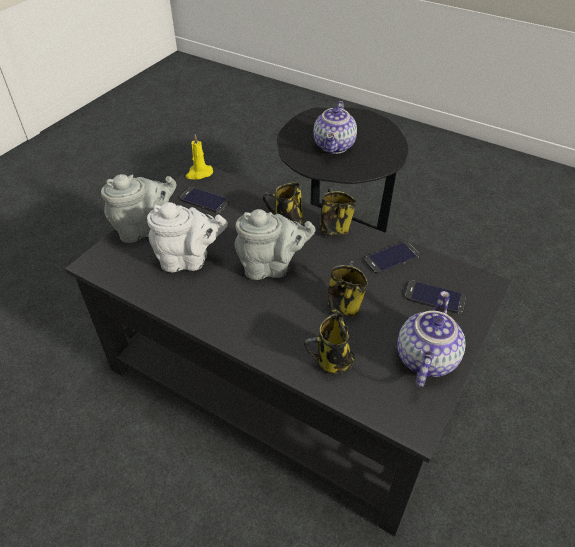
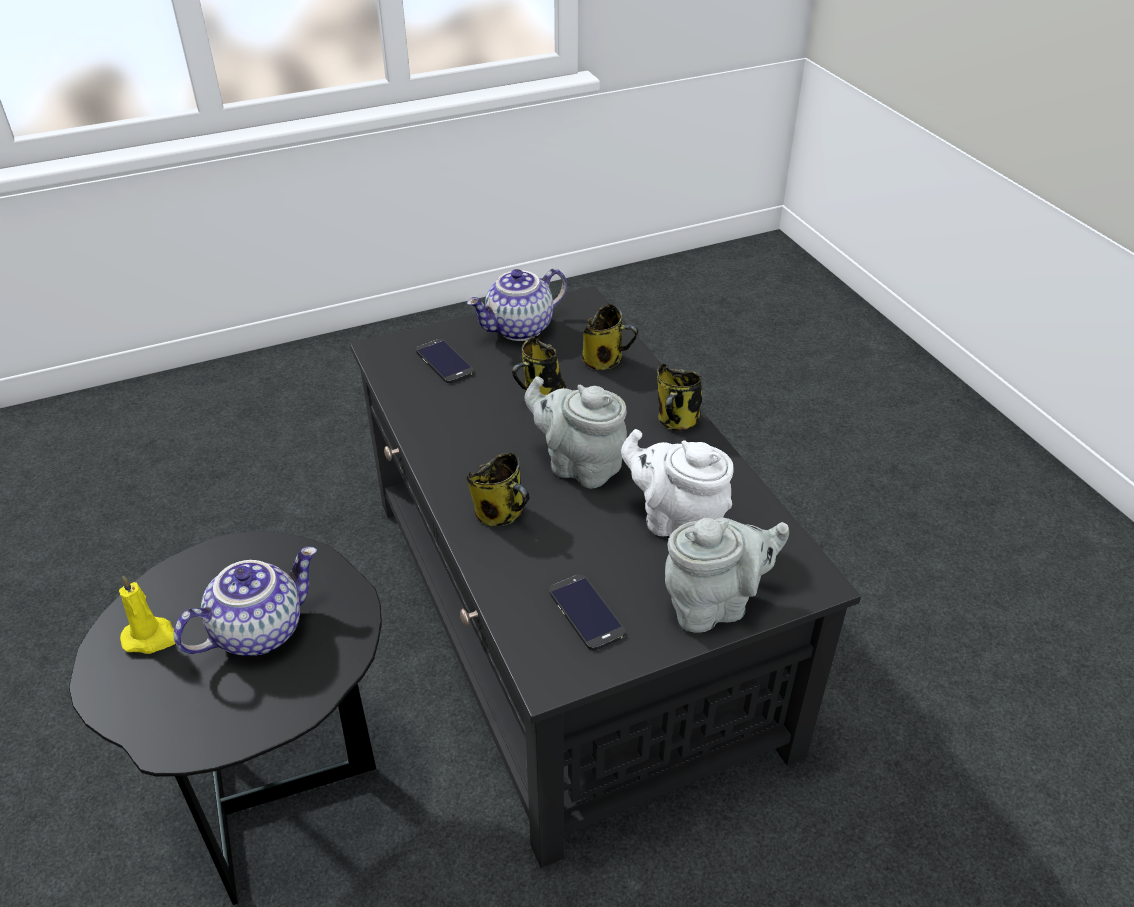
camera: 145 degrees left, 5 degrees down
(144, 229) = (714, 605): grey teapot -> grey teapot turned 150 degrees clockwise
(199, 173) = (552, 679): yellow candle -> yellow candle (151, 637)
(333, 228) = (452, 476): mug -> mug (677, 422)
(391, 258) = (433, 412): phone -> none

